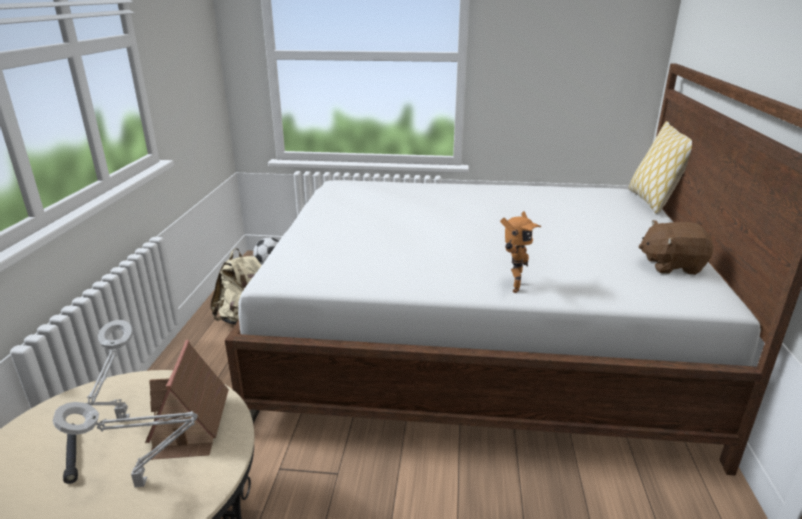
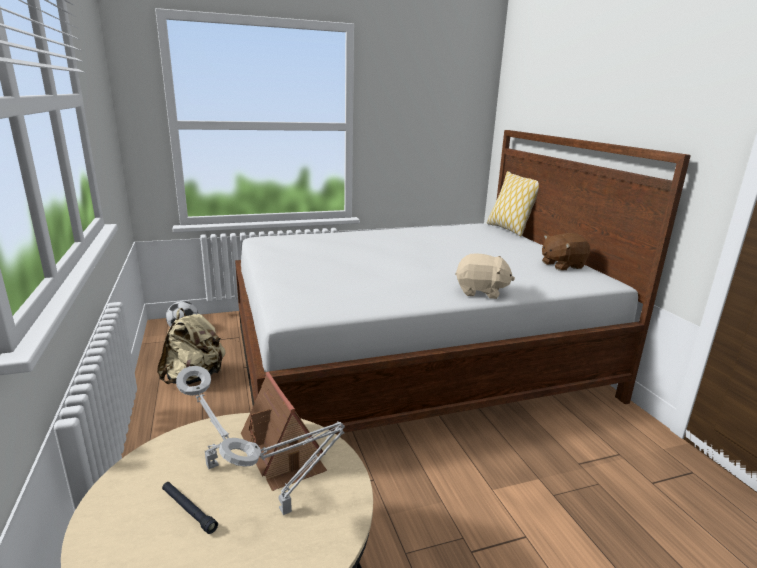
camera: 25 degrees left, 5 degrees down
(512, 287) = (481, 292): toy robot -> beige plush toy

